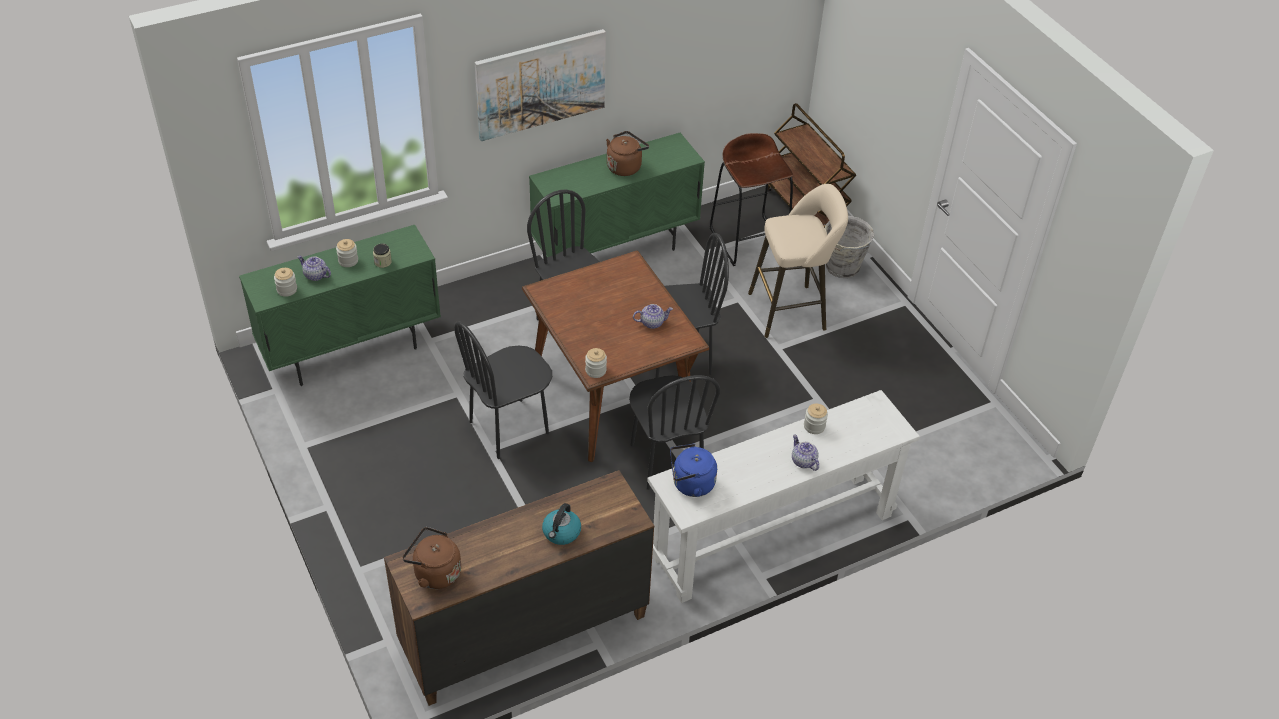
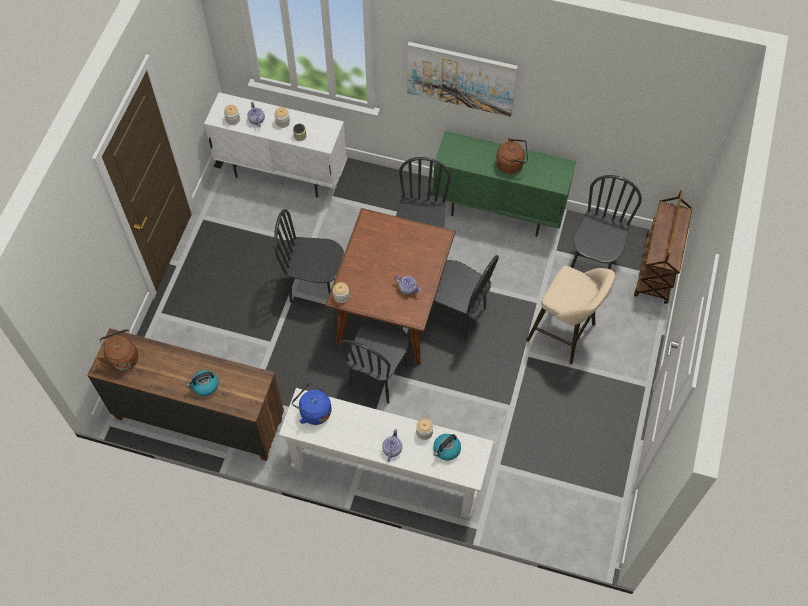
camera: 45 degrees right, 15 degrees up
(352, 351) = (282, 173): green cabinet -> white cabinet
(749, 240) = (593, 263): brown stool -> black chair
(841, 268) = (633, 328): grey bucket -> none
(851, 426) = (446, 450): none -> kettle

